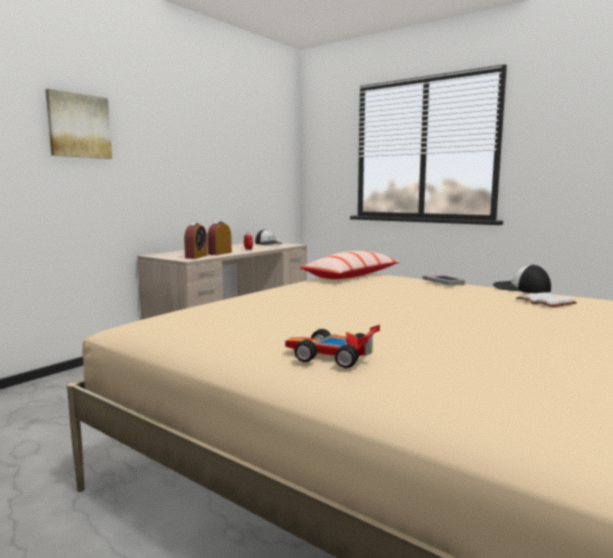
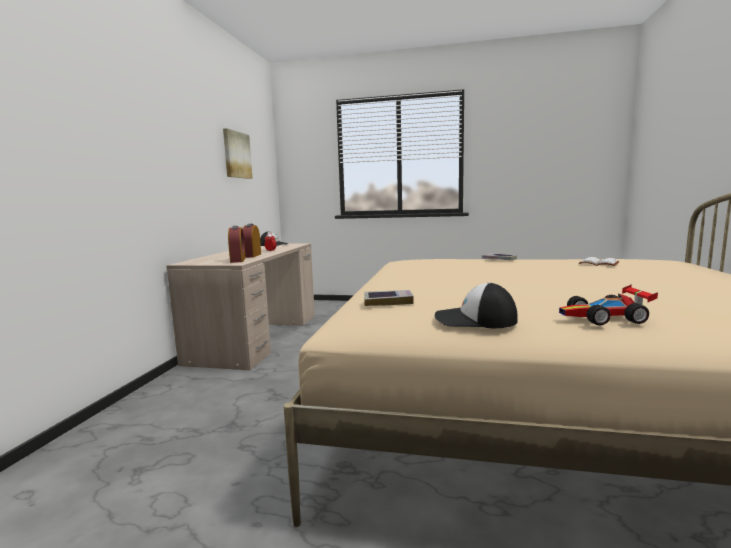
camera: 25 degrees left, 0 degrees up
(79, 126) = (101, 117): picture -> picture (236, 155)
(202, 310) = (388, 301): none -> book
(351, 276) = (418, 262): pillow -> none
(521, 288) = (555, 257): cap -> cap (474, 320)

